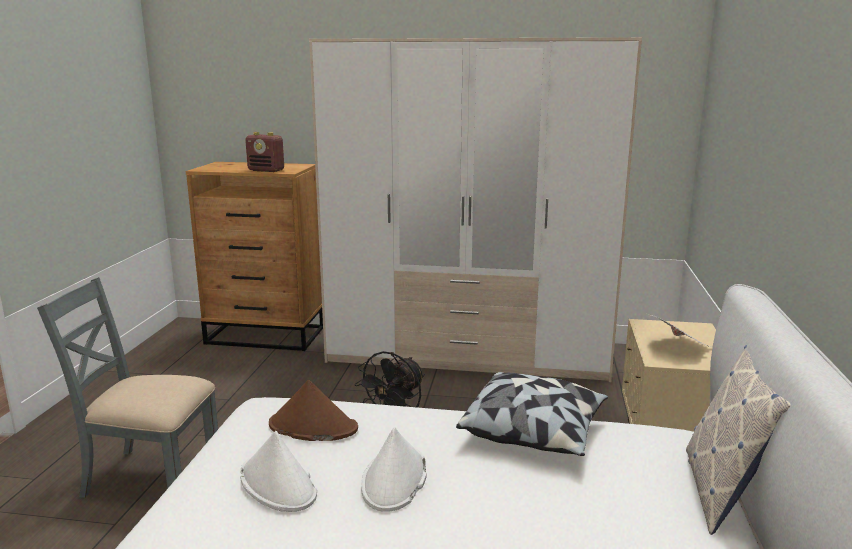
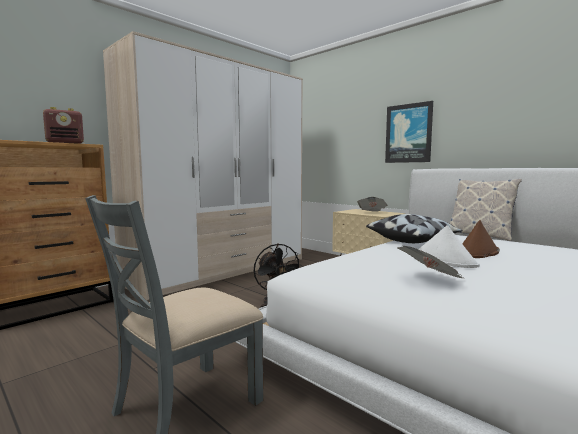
camera: 55 degrees left, 10 degrees down
(278, 484) = (431, 279): white hat -> newspaper
(312, 427) = (360, 265): brown hat -> brown hat (477, 252)
(782, 191) = (408, 133): none -> picture

